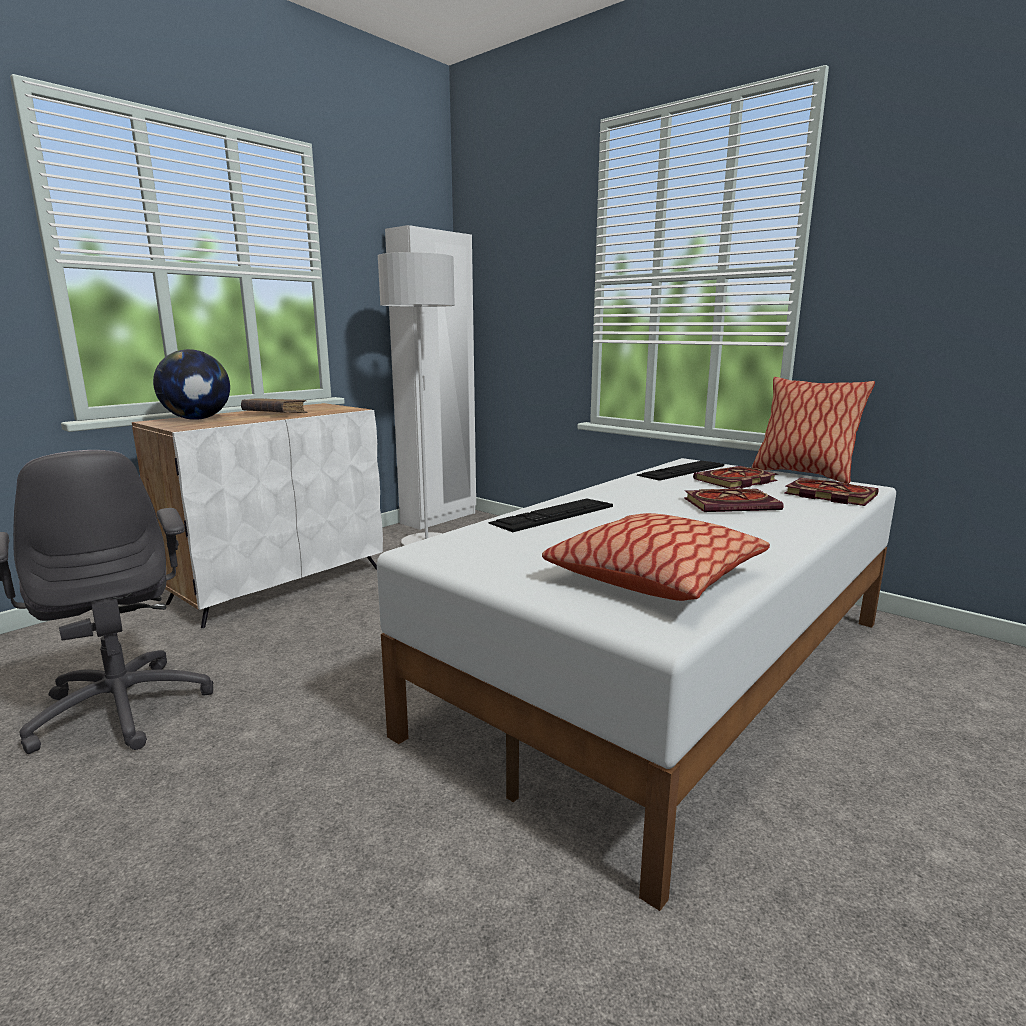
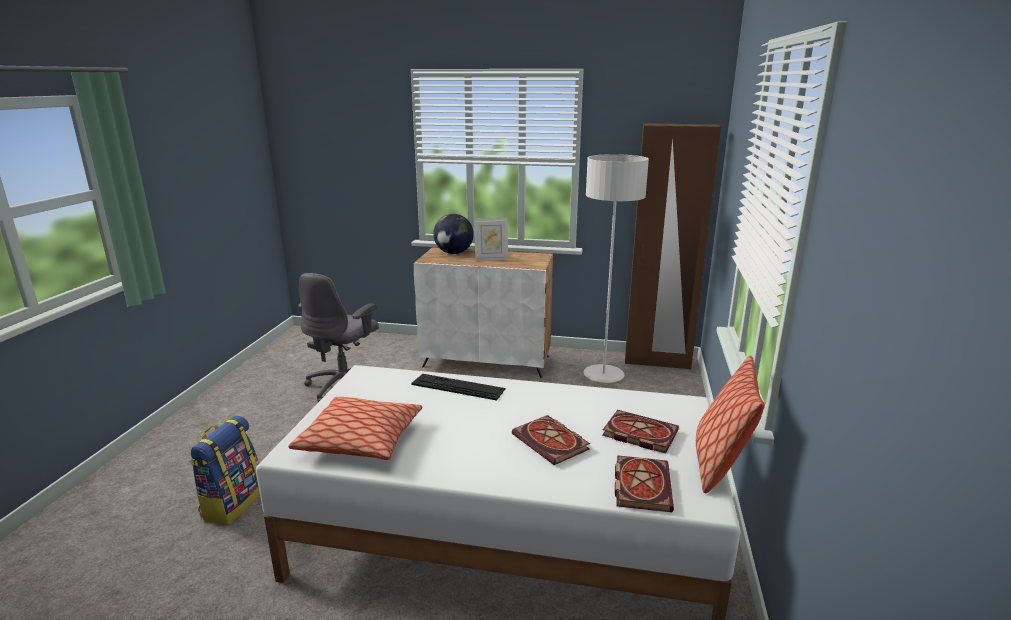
camera: 60 degrees right, 5 degrees up
(274, 414) = (491, 259): brown book -> picture frame
(350, 950) = (232, 503): none -> backpack
(439, 518) = (657, 361): white wardrobe -> brown wardrobe
(681, 470) = (647, 405): keyboard -> none

